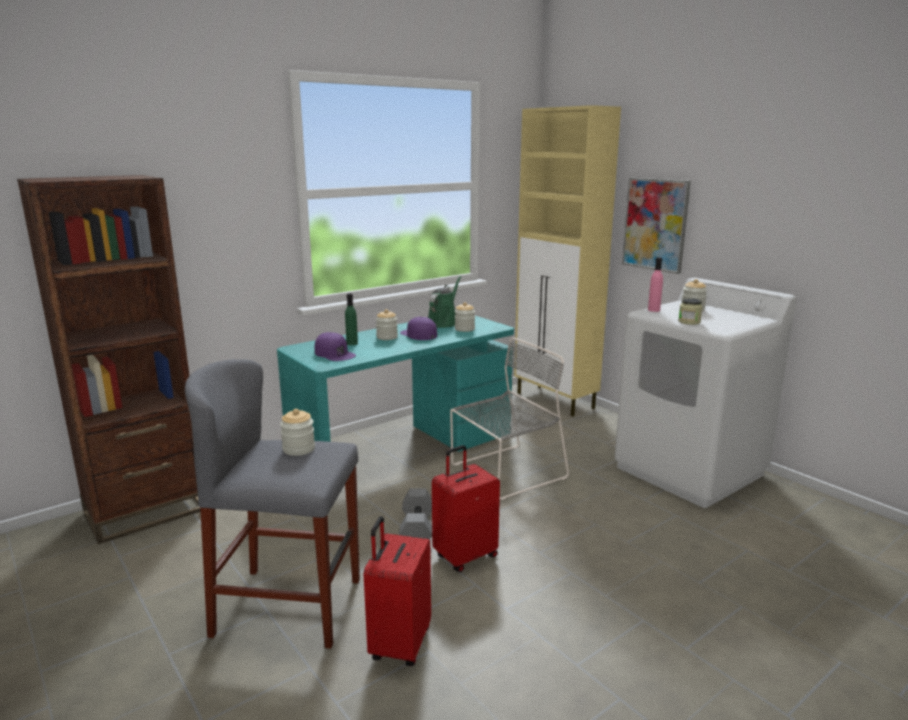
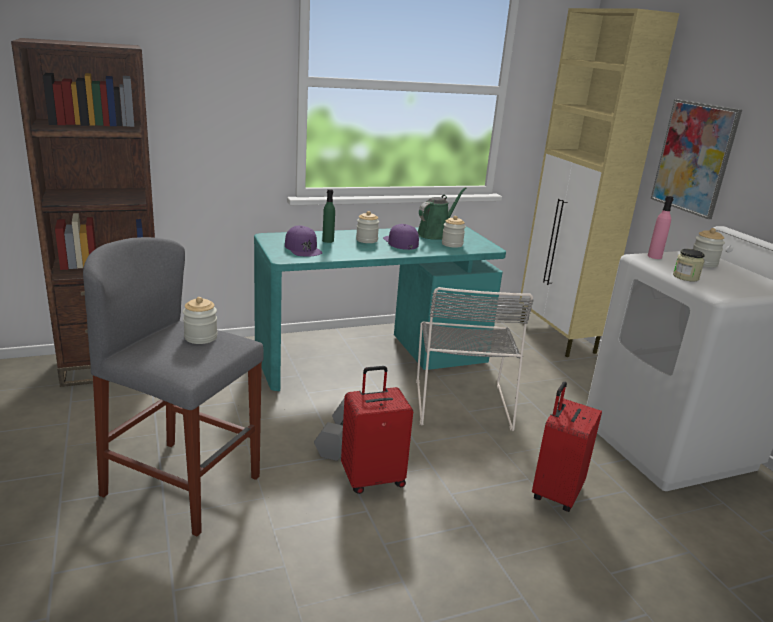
camera: 15 degrees right, 5 degrees up
(399, 644) = (260, 550): red suitcase -> red suitcase (555, 493)
(505, 472) = (461, 401): grey chair -> grey chair turned 105 degrees clockwise

